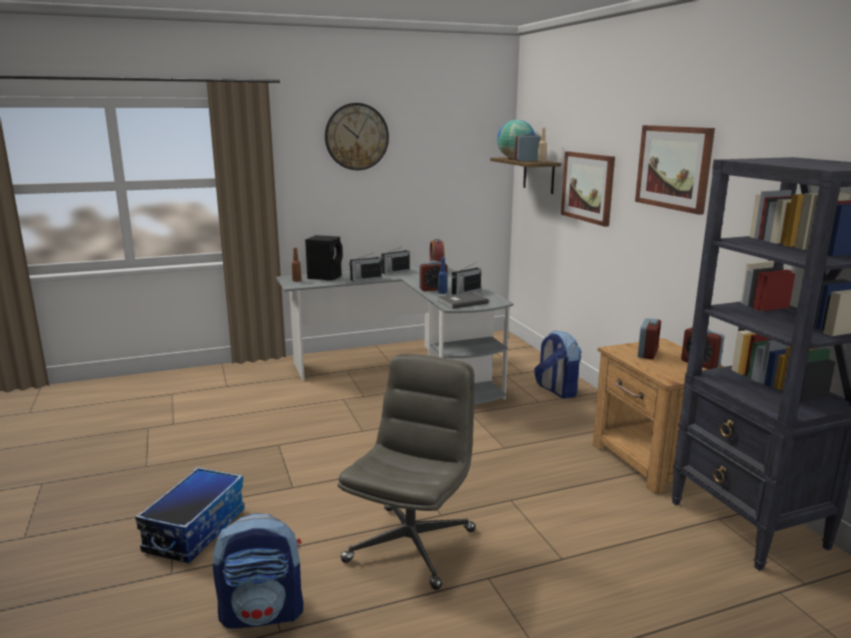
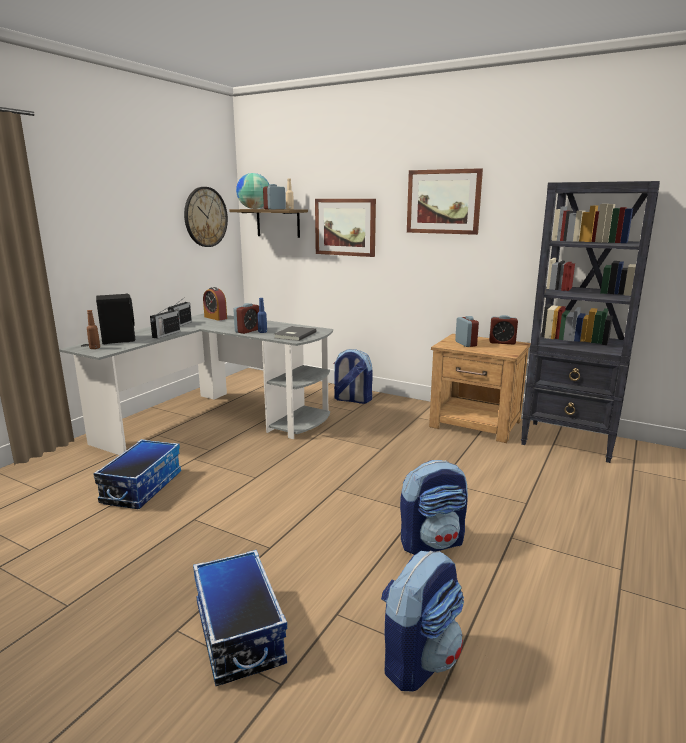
camera: 40 degrees left, 0 degrees up
(281, 407) = (141, 487): none -> storage box
(356, 136) = (112, 186): wall clock -> wall clock (205, 217)
(411, 544) = (432, 542): grey office chair -> backpack
(465, 292) = (279, 328): radio -> none

